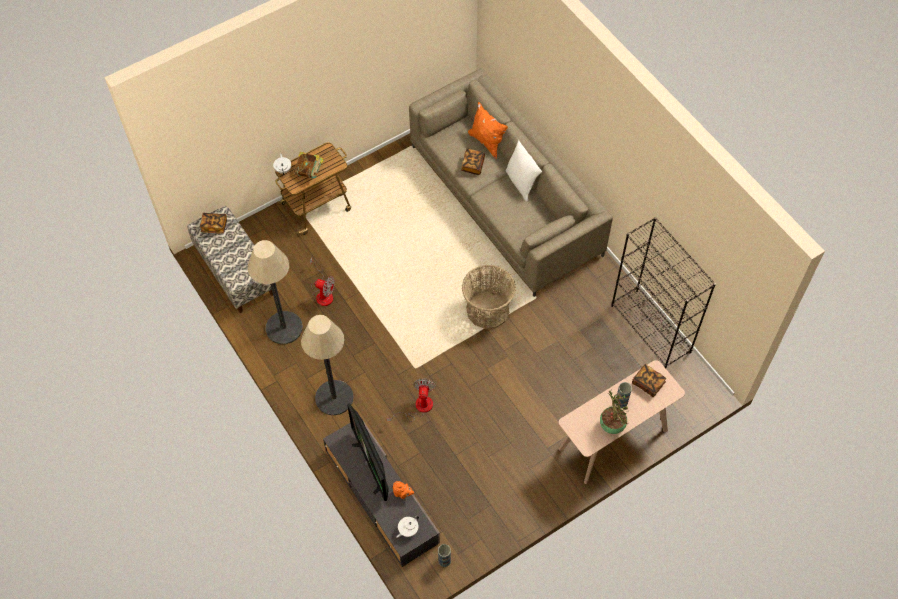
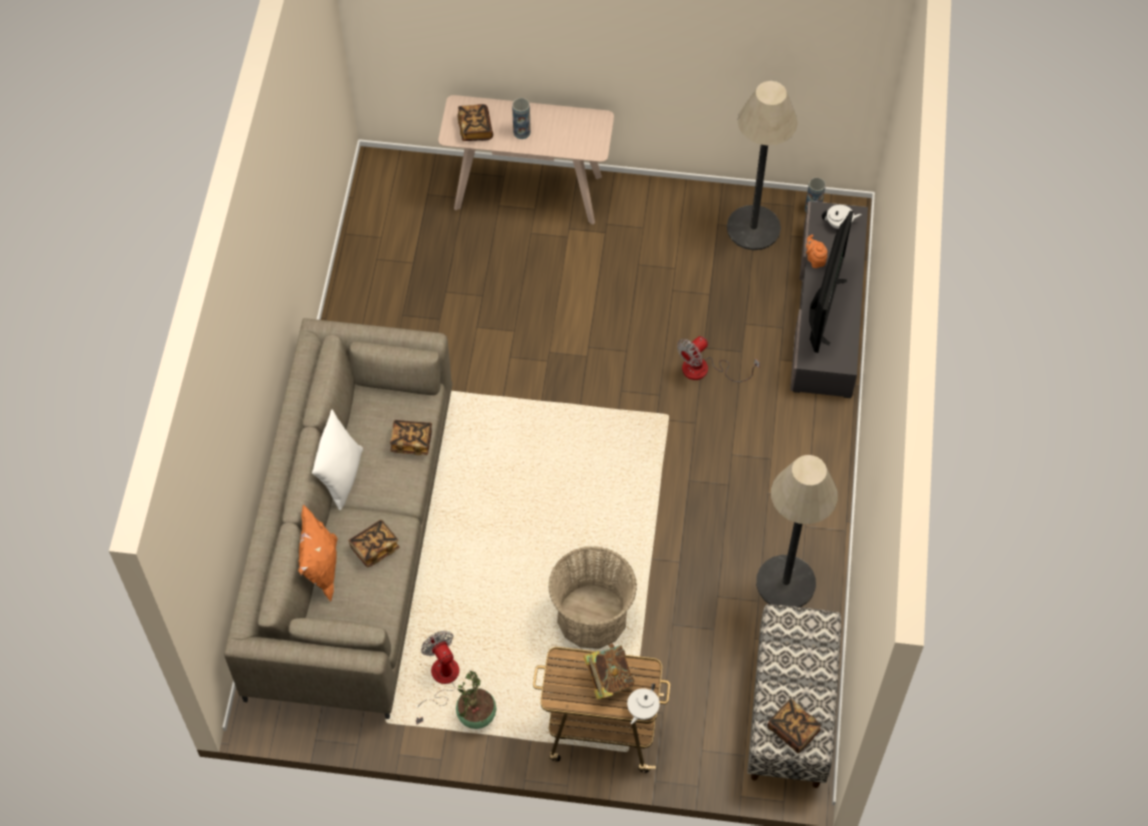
camera: 140 degrees left, 0 degrees up
(323, 293) = (699, 592): fan -> fan (440, 681)
(334, 398) = (793, 451): floor lamp -> floor lamp (753, 228)
(487, 310) = (518, 419): basket -> basket (591, 617)
(506, 220) = (411, 442): none -> book
(611, 425) = (556, 120): potted plant -> potted plant (476, 717)
(651, 329) = (361, 263): black bookcase -> none

